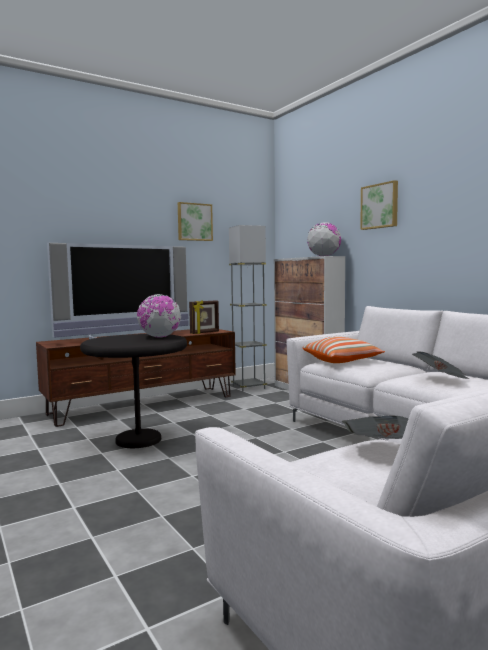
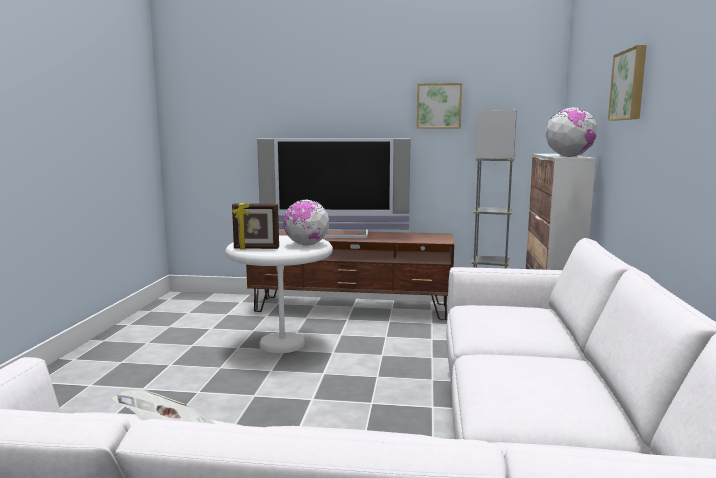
camera: 40 degrees right, 5 degrees up
(138, 440) = (282, 344): black side table -> white side table
(205, 332) = (419, 240): picture frame -> picture frame (256, 248)
(341, 361) = (496, 311): pillow -> none
(441, 380) = (521, 377): newspaper -> none

